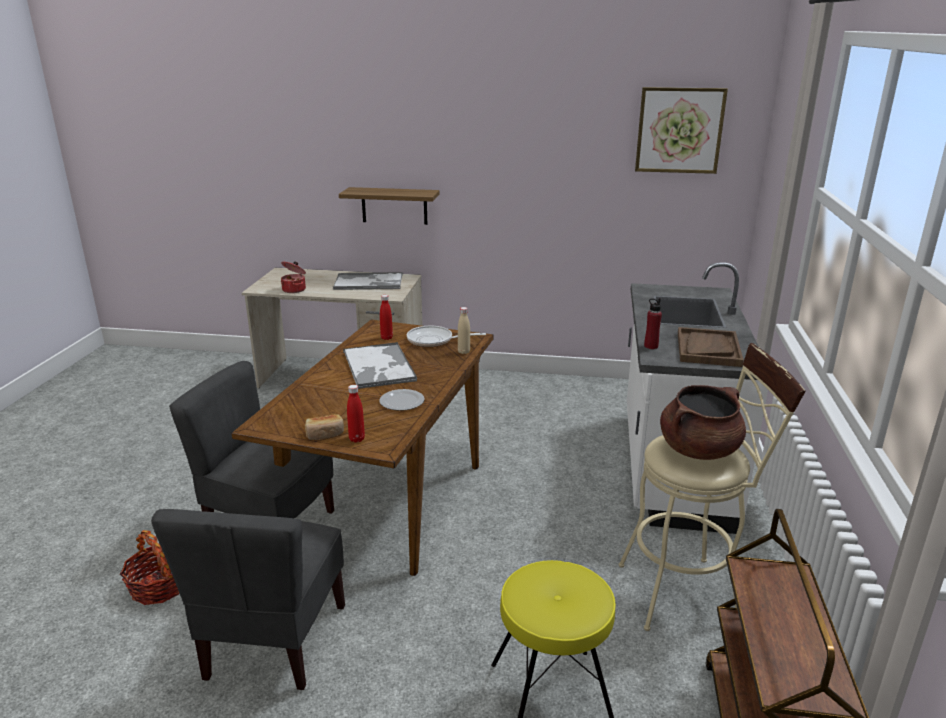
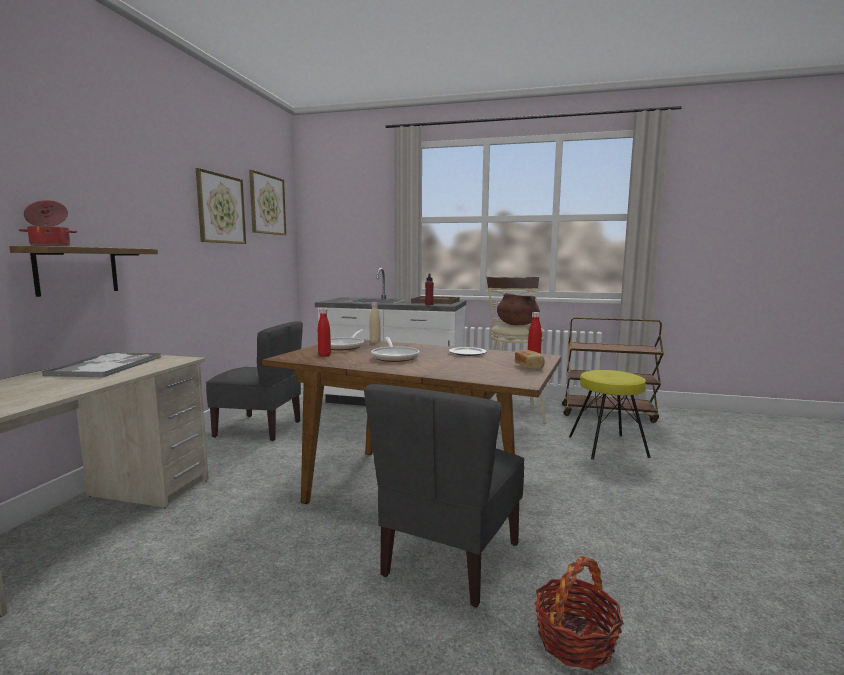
camera: 85 degrees left, 15 degrees down
(274, 642) = (618, 540): grey chair -> grey chair (259, 429)
(294, 289) = (54, 393): cooking pot -> cooking pot (50, 246)
(379, 367) = (394, 357): tray -> frying pan
(575, 144) = (221, 209): none -> picture

